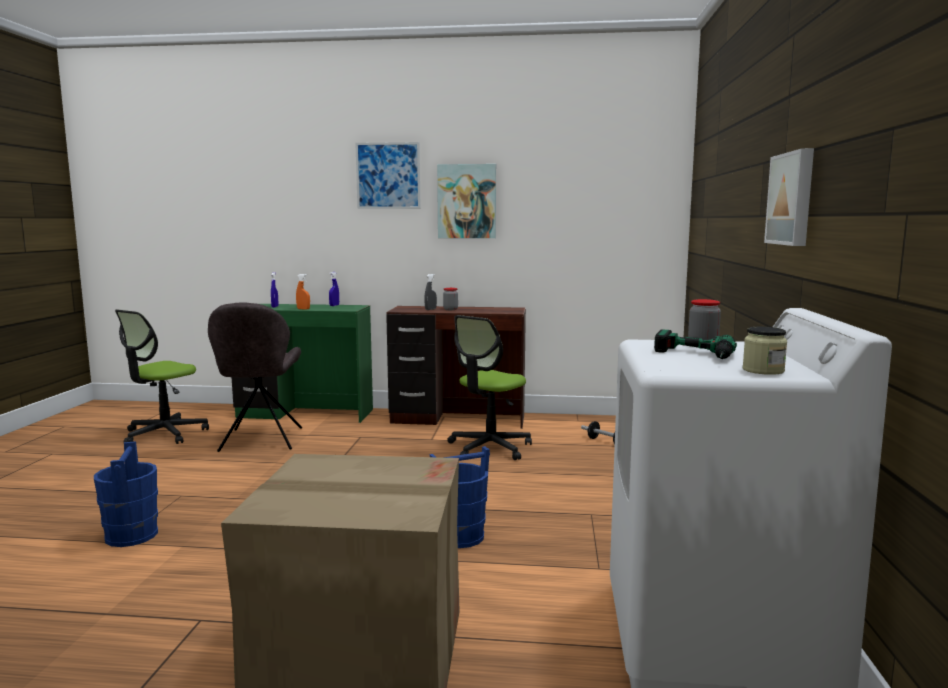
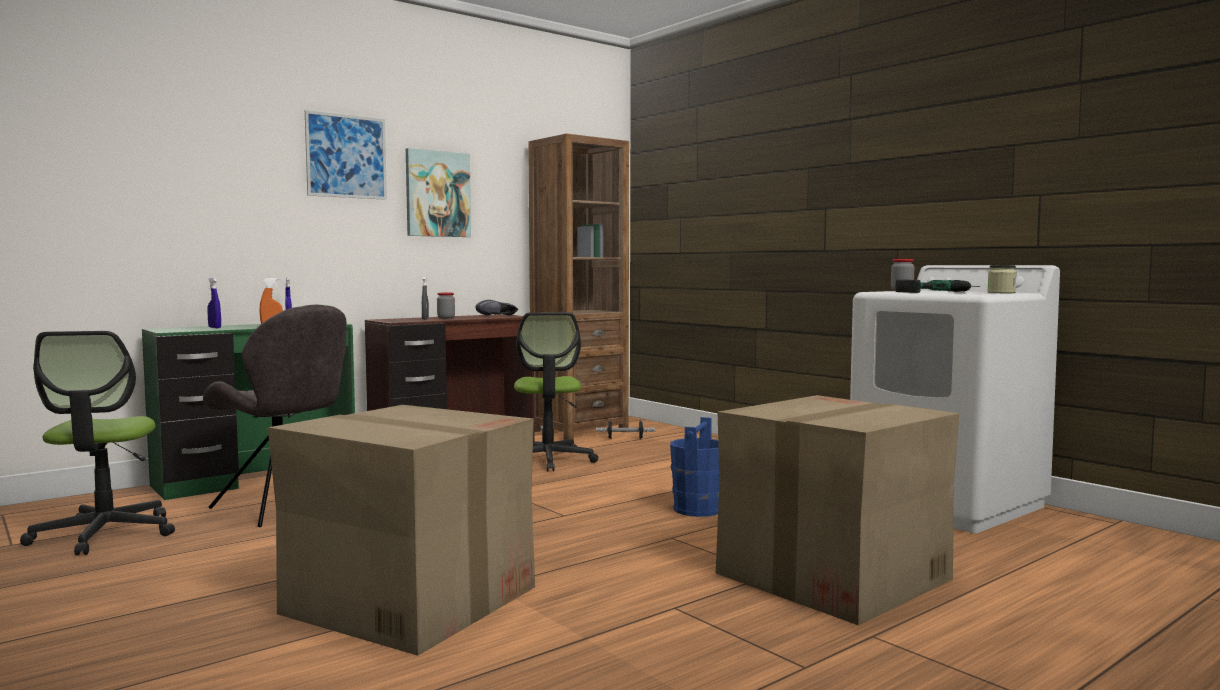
camera: 45 degrees left, 5 degrees down
(132, 535) = (409, 599): blue bucket -> cardboard box
(500, 310) = (498, 316): none -> black shoe
(589, 424) = (579, 431): none -> brown bookcase
(793, 199) = (877, 193): picture -> none

